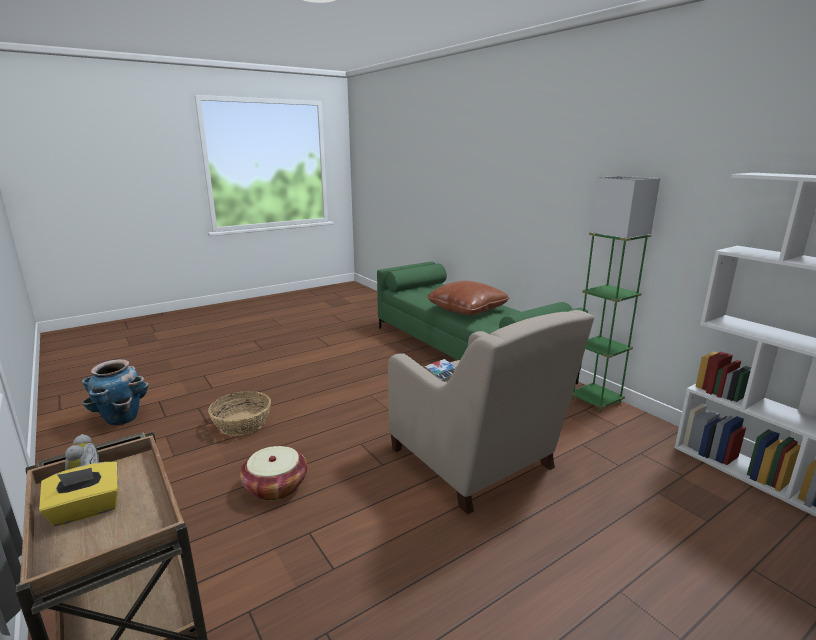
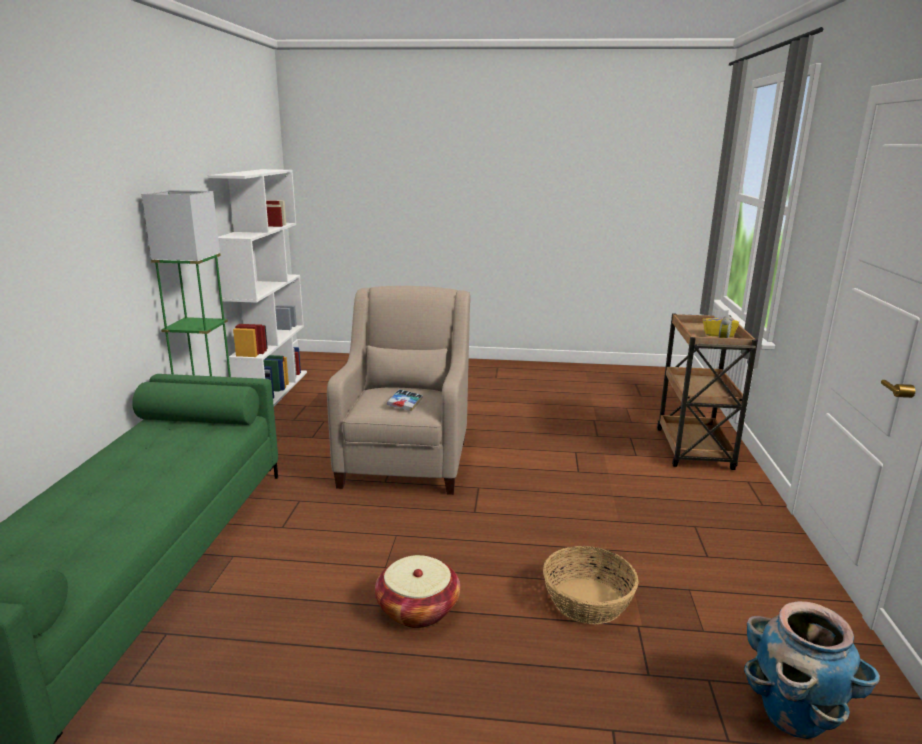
camera: 140 degrees left, 0 degrees up
(276, 486) = (585, 509): basket -> basket (417, 609)
(467, 310) = (142, 481): brown pillow -> none

